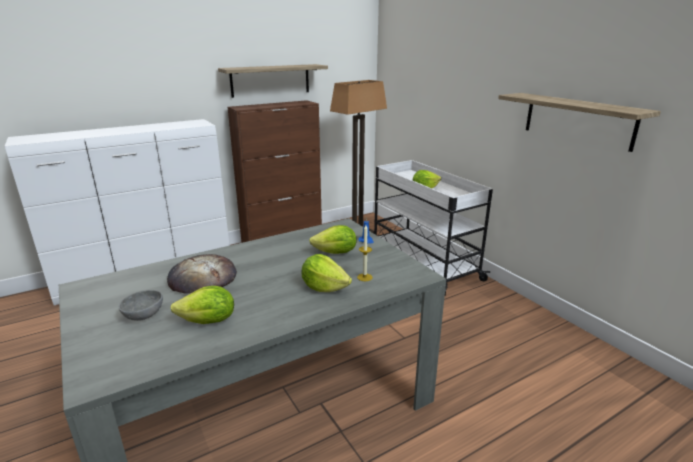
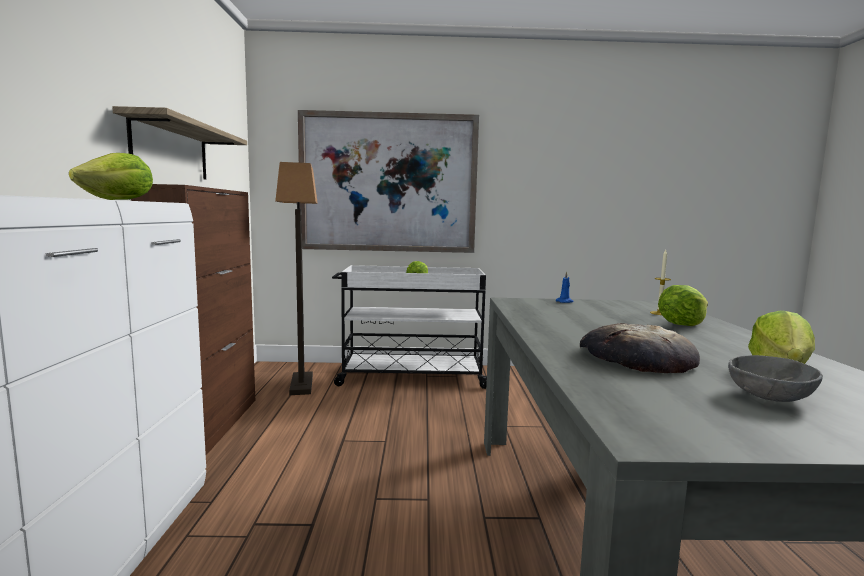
camera: 60 degrees left, 15 degrees down
(336, 253) = (590, 311): lettuce -> lettuce (119, 200)
(446, 93) = (388, 183): none -> picture
(578, 120) = (546, 192): shelf -> none

